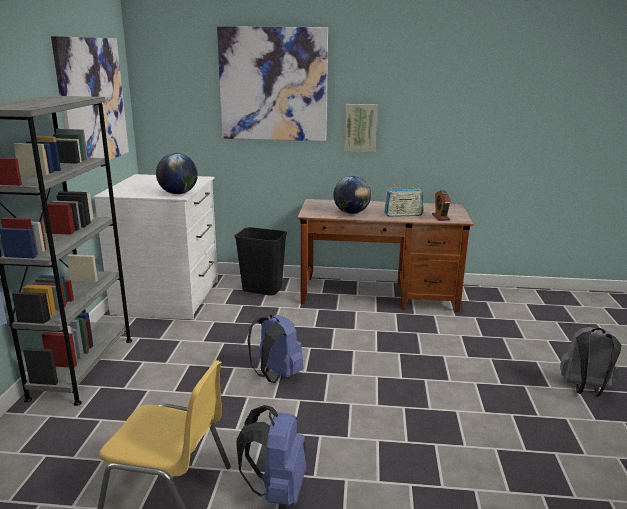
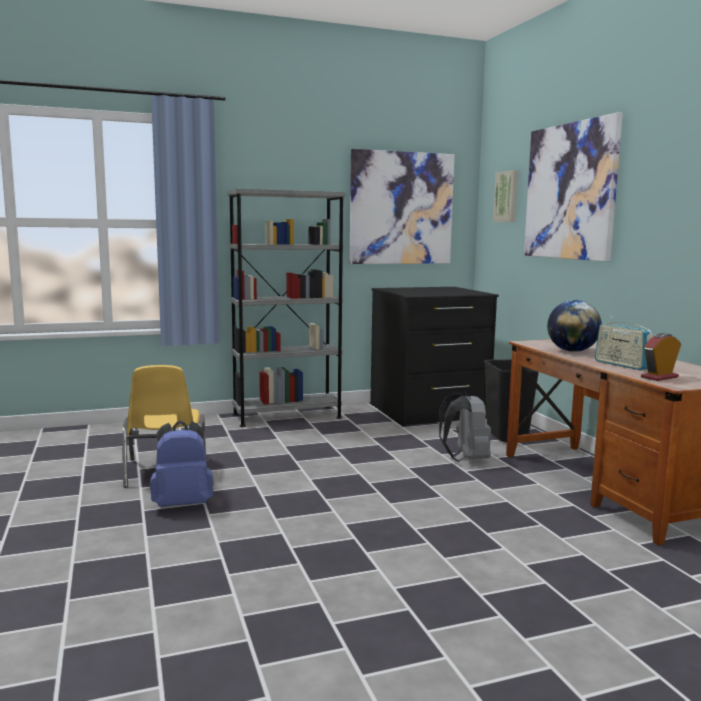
camera: 65 degrees right, 10 degrees down
(169, 297) = (429, 411): white dresser -> black dresser
(178, 193) = (418, 294): globe -> none
(276, 375) = (347, 473): blue backpack -> none
(360, 127) = (646, 244): picture -> picture (507, 197)
(585, 389) = (561, 676): grey backpack -> grey backpack (466, 459)

